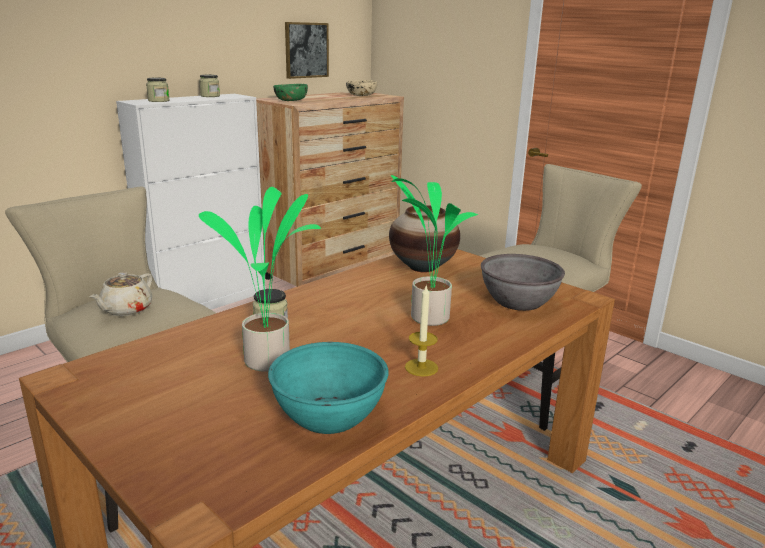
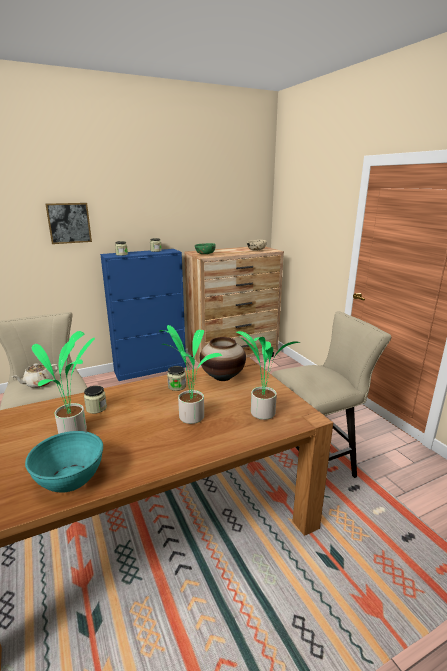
camera: 20 degrees right, 0 degrees up
(208, 302) = (151, 369): white cabinet -> blue cabinet
(306, 50) = (224, 221): picture -> picture (69, 223)
(368, 285) = (177, 386): none -> jar
(421, 367) = (152, 454): candle -> none
(518, 301) = (261, 413): grey bowl -> potted plant

